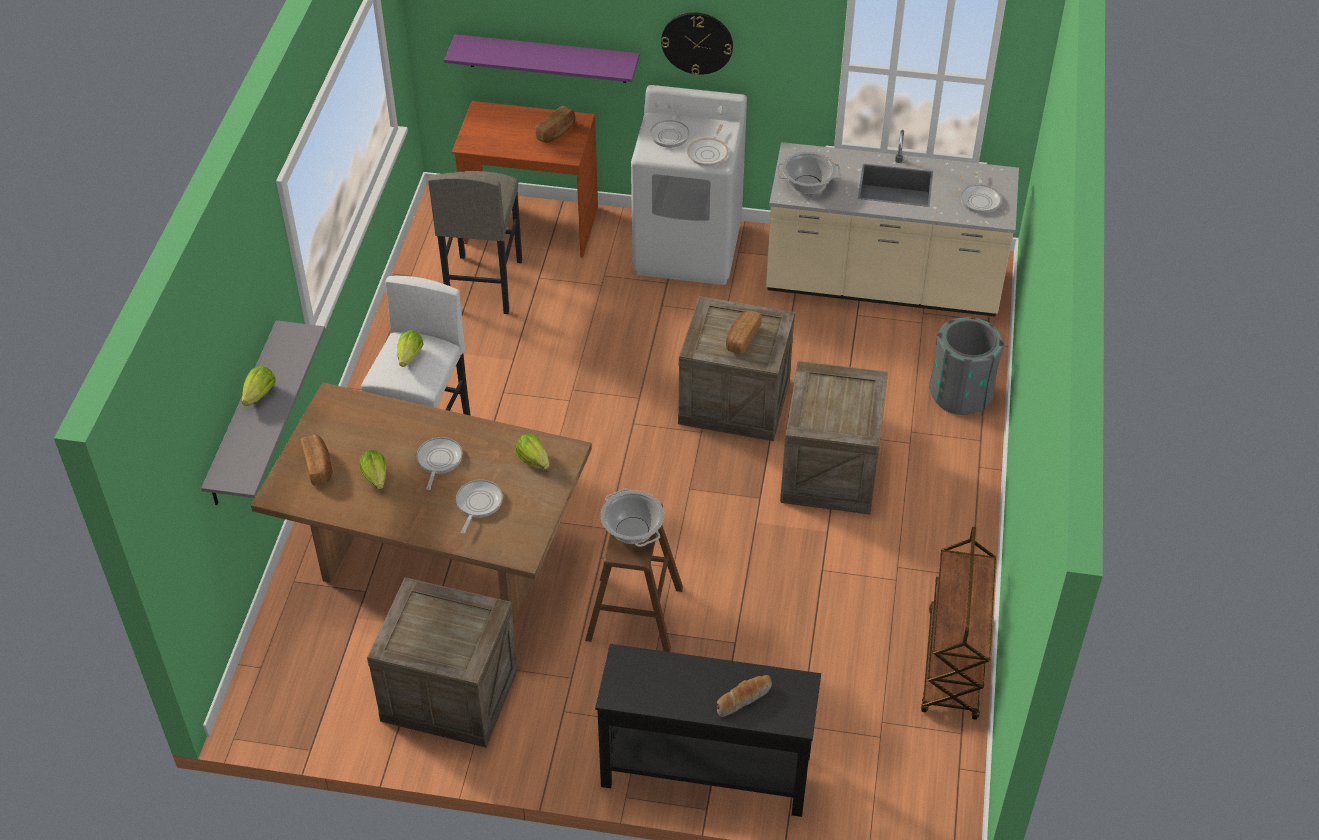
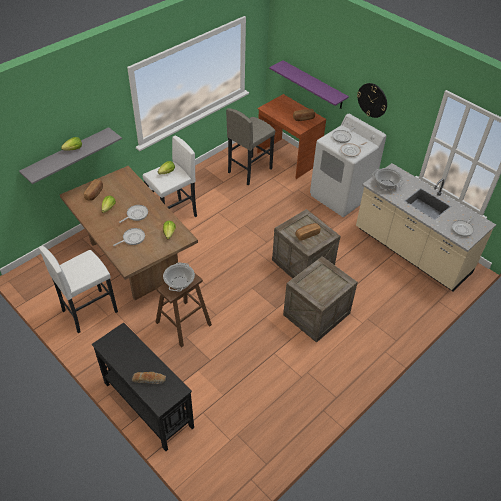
camera: 35 degrees right, 0 degrees up
(448, 694) = (89, 311): crate -> white stool
(953, 665) = (291, 431): brown cart -> none
(960, 394) = (405, 315): grey trash can -> none

